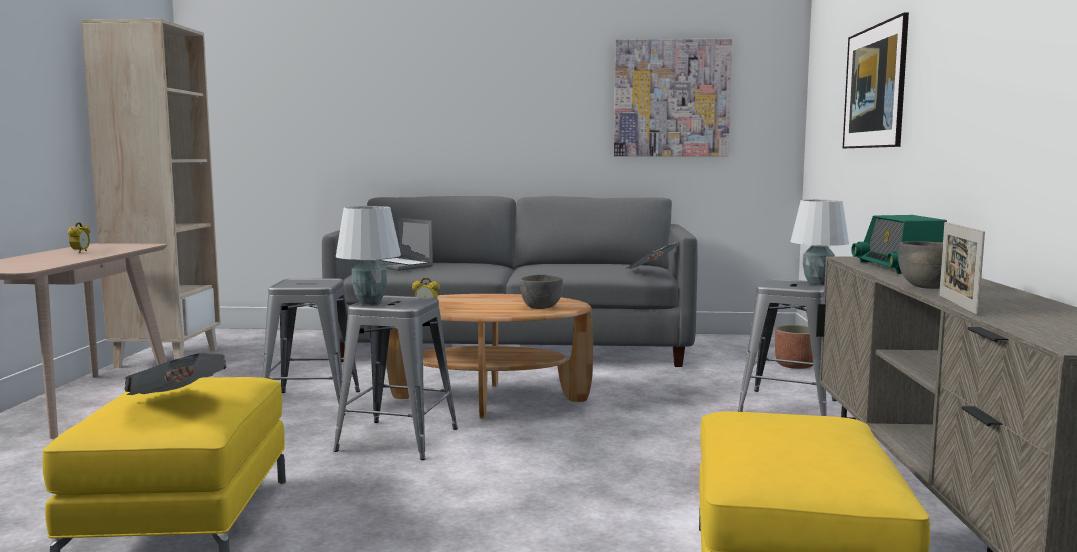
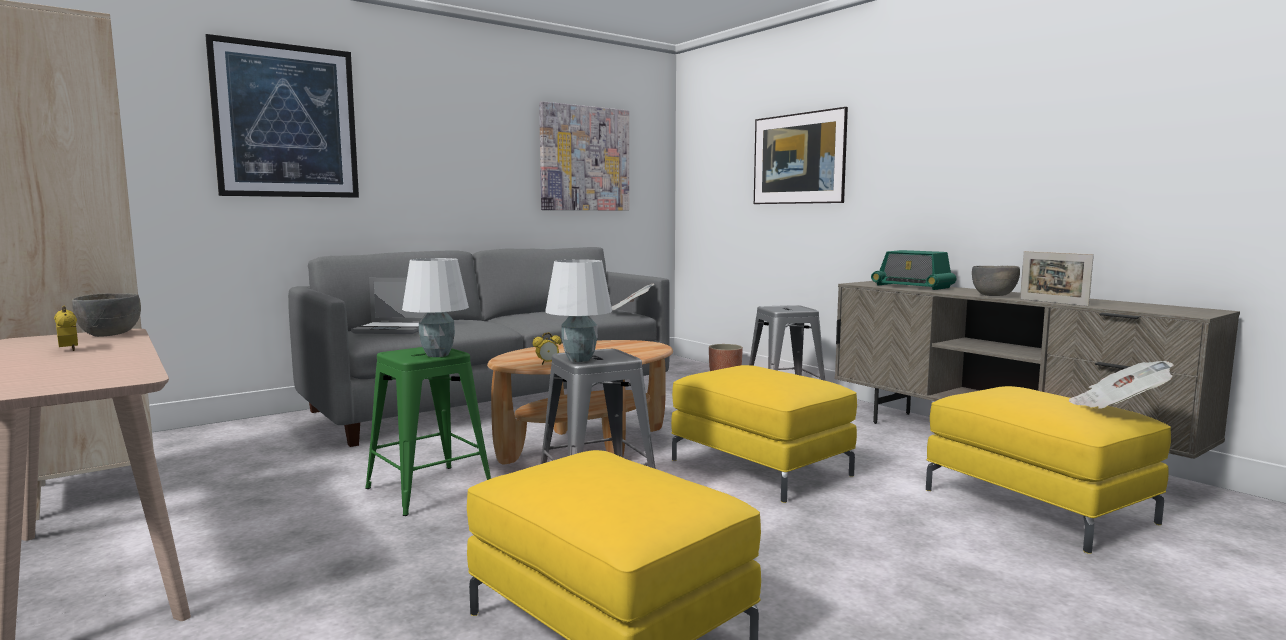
camera: 40 degrees left, 0 degrees up
(177, 401) = (647, 484): newspaper -> newspaper (1117, 407)
(311, 403) = (429, 490): grey stool -> green stool
(368, 81) = (286, 121): none -> picture
(541, 307) = (637, 349): grey bowl -> grey bowl (110, 334)
(586, 457) = (760, 467): none -> yellow ottoman
(816, 283) = (797, 306): white table lamp -> white table lamp (437, 355)

